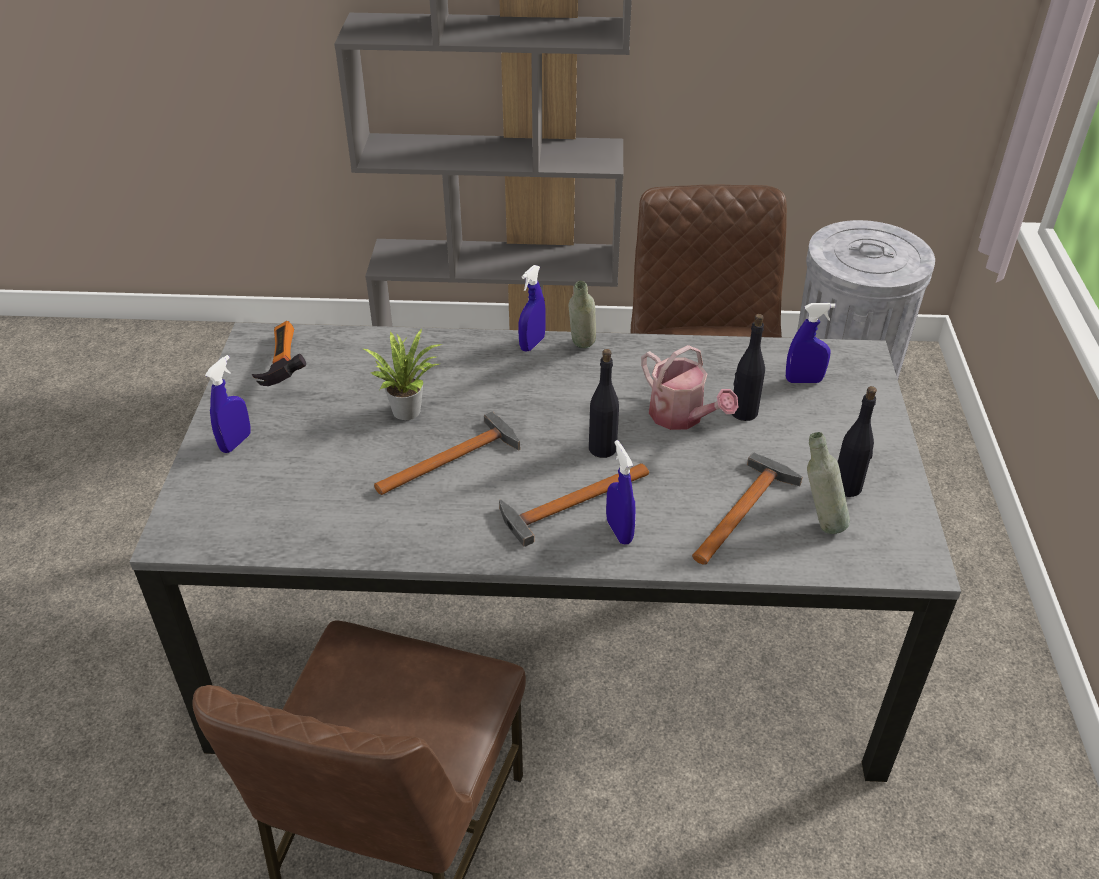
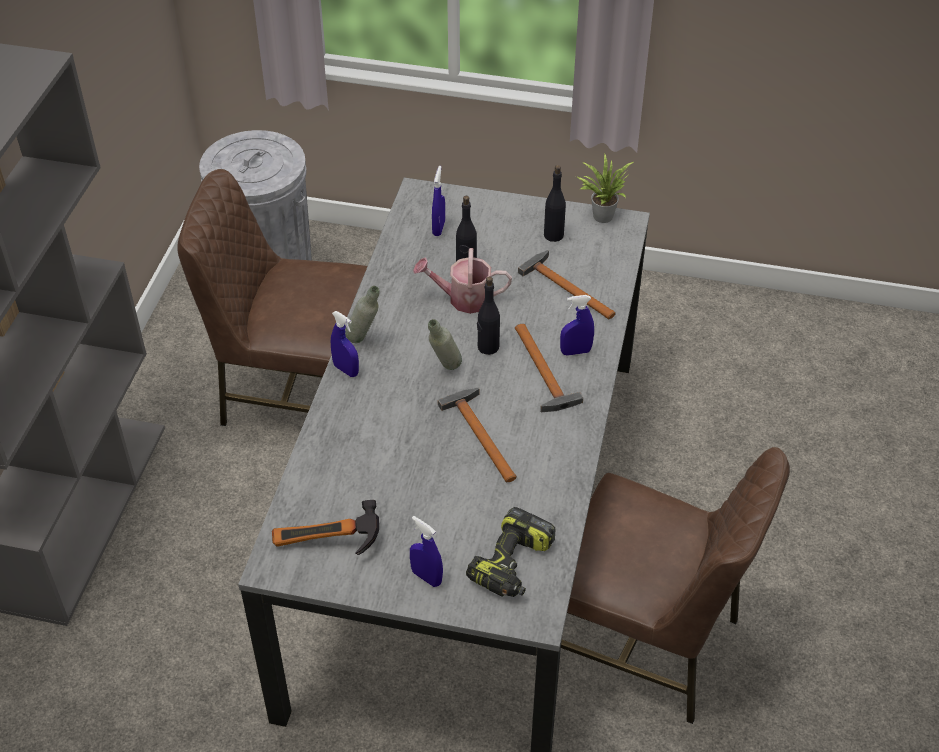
camera: 80 degrees left, 5 degrees up
(250, 508) = (512, 565): none -> power drill
(409, 409) = (412, 456): potted plant -> potted plant (601, 215)
(682, 417) = (463, 298): watering can -> watering can turned 150 degrees counterclockwise
(819, 523) = (584, 256): grey bottle -> grey bottle (445, 370)

